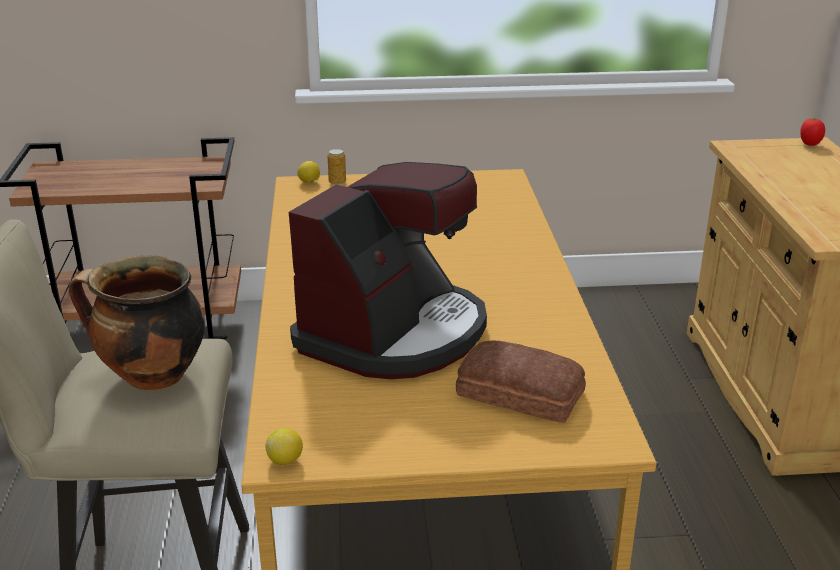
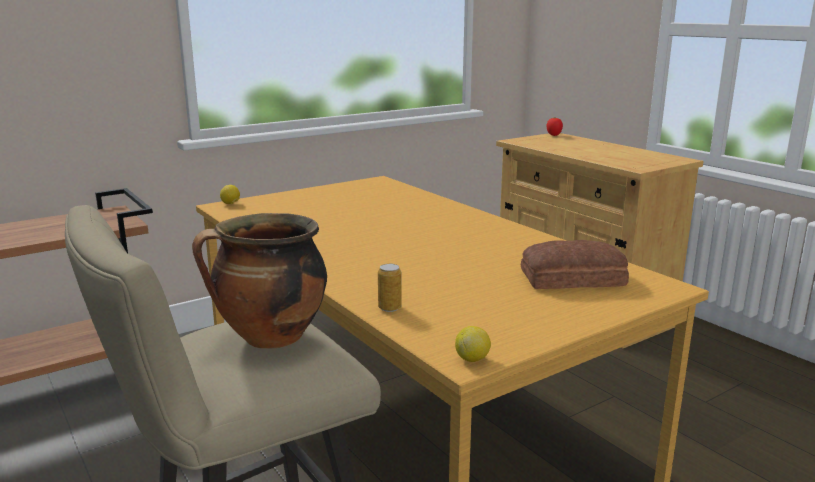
camera: 30 degrees left, 10 degrees down
(337, 182) = (254, 200): can -> can (389, 308)
(395, 333) = (433, 268): coffee machine -> none

